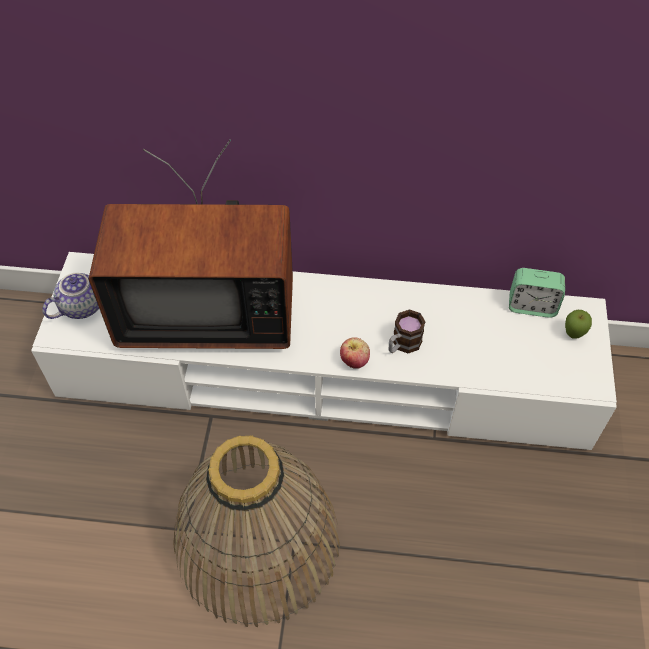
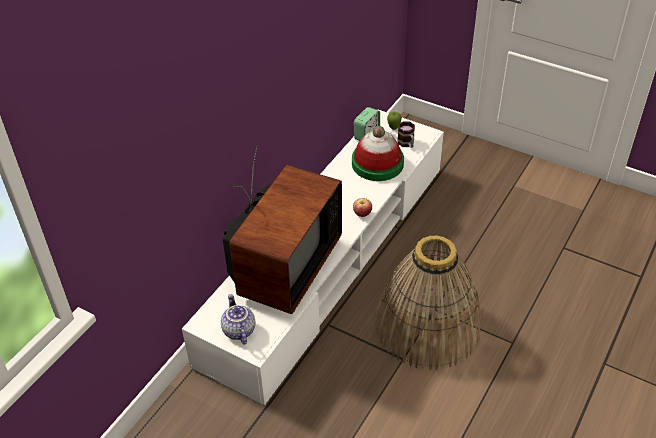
camera: 65 degrees left, 10 degrees down
(402, 345) = (362, 191): mug -> mug (407, 144)
(475, 342) = (377, 163): none -> hat

